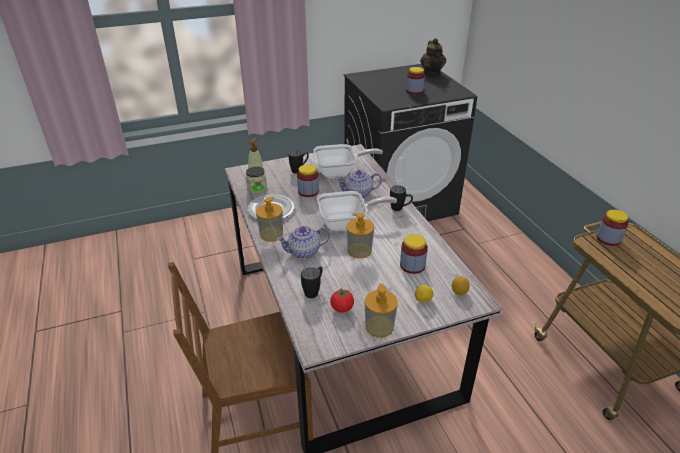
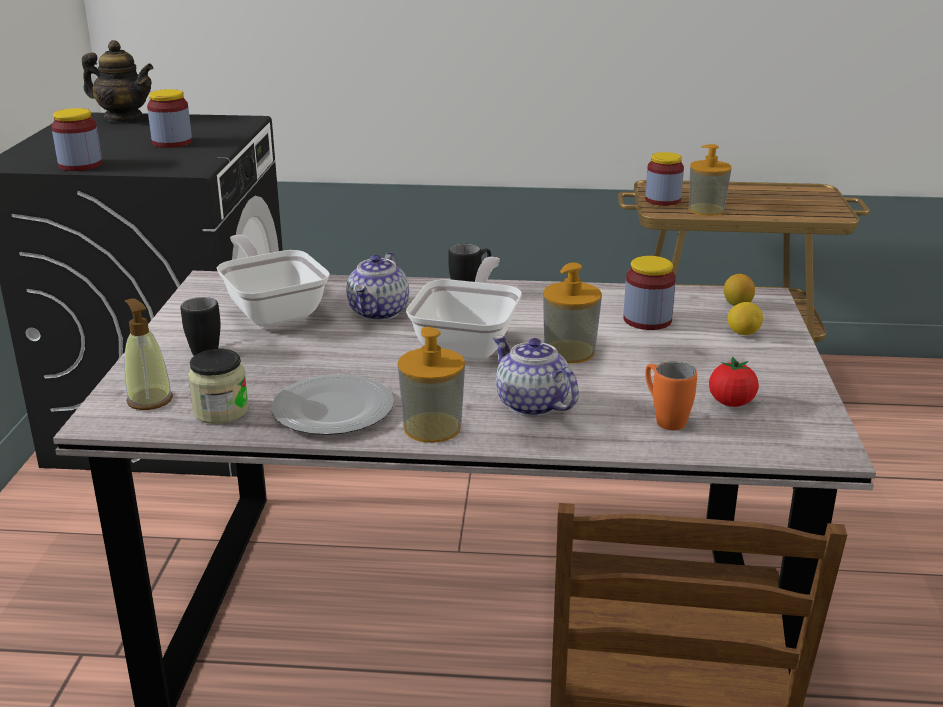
camera: 65 degrees left, 10 degrees down
(304, 252) = (531, 404): teapot -> teapot turned 135 degrees clockwise
(308, 191) = (309, 356): jar -> jar (80, 165)
(314, 291) = (664, 419): black mug -> orange mug
(340, 171) = (273, 310): frying pan -> frying pan turned 45 degrees counterclockwise
(379, 327) = (795, 382): soap dispenser -> soap dispenser (706, 209)

